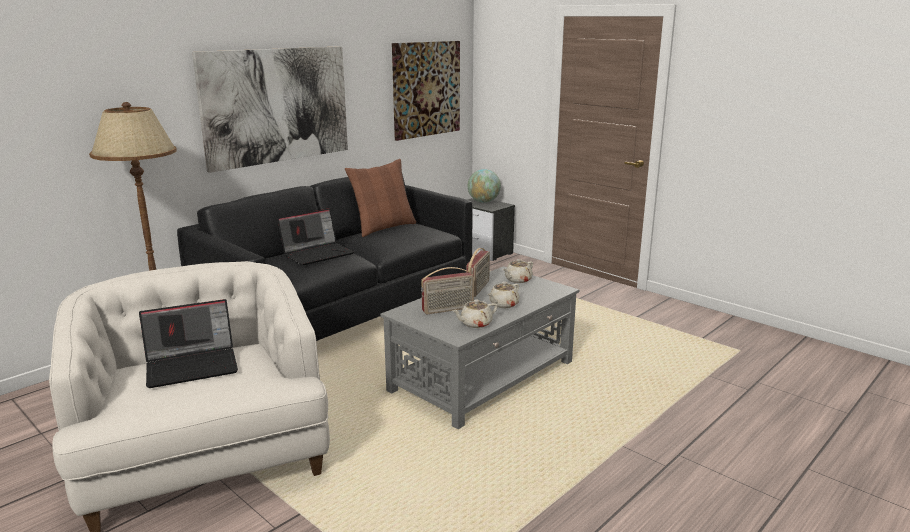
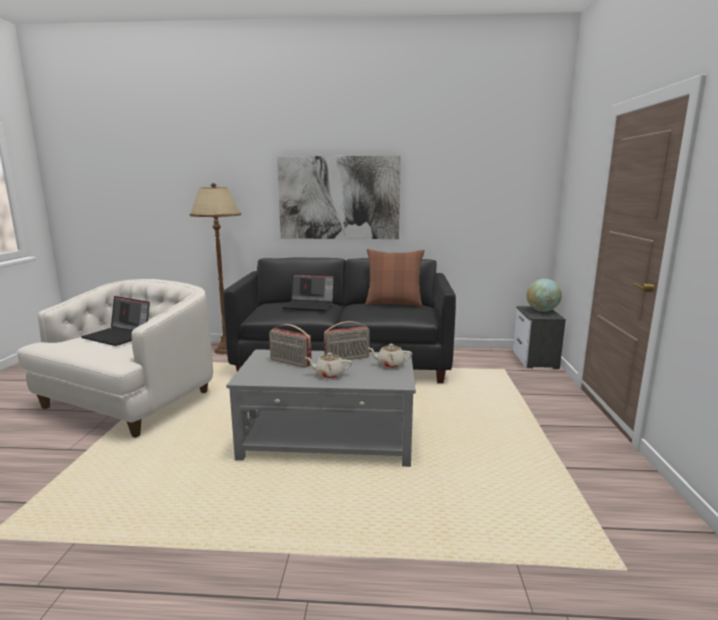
camera: 50 degrees right, 5 degrees down
(426, 89) = (495, 197): picture -> none
(475, 324) = (276, 377): beige teapot -> none

